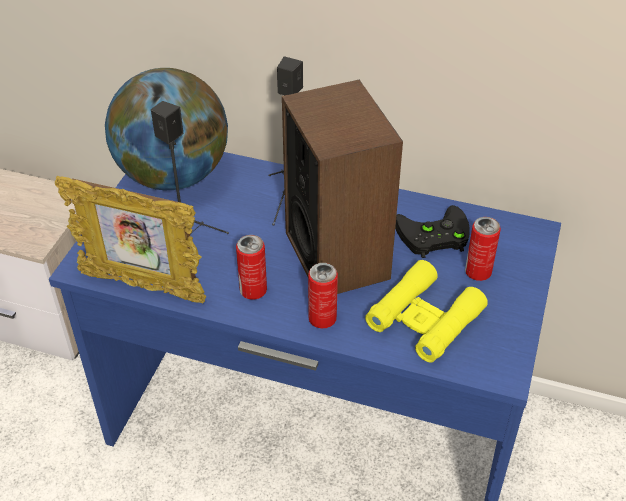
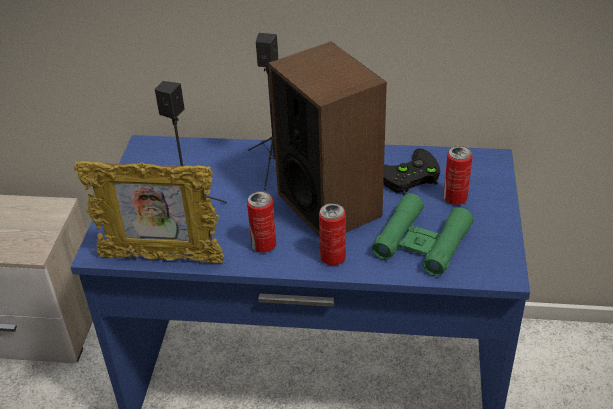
camera: 10 degrees left, 5 degrees down
(173, 176) = (161, 163): globe -> none
(424, 319) = (422, 242): yellow binoculars -> green binoculars

